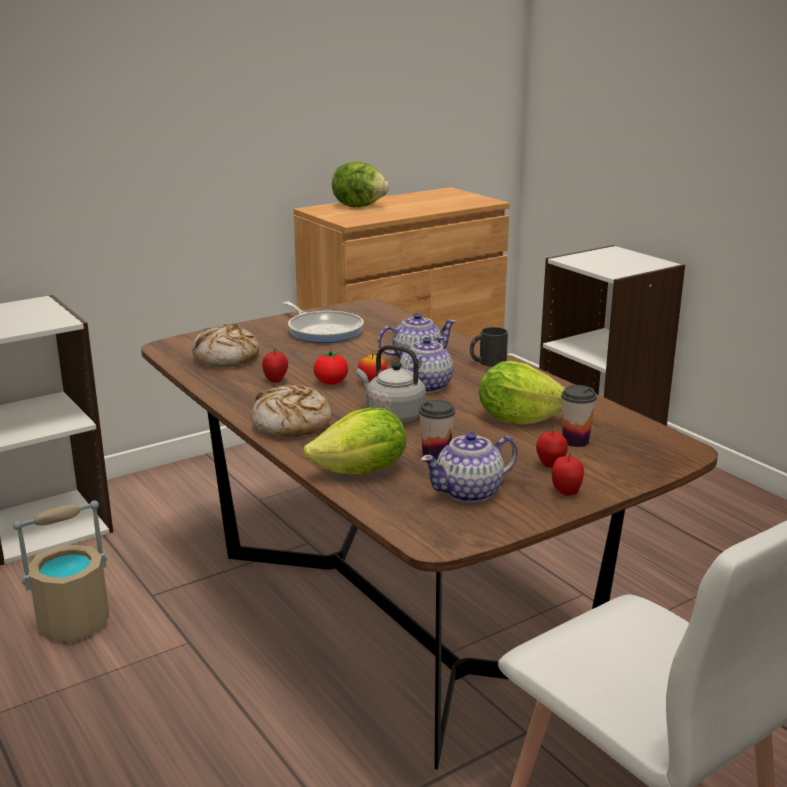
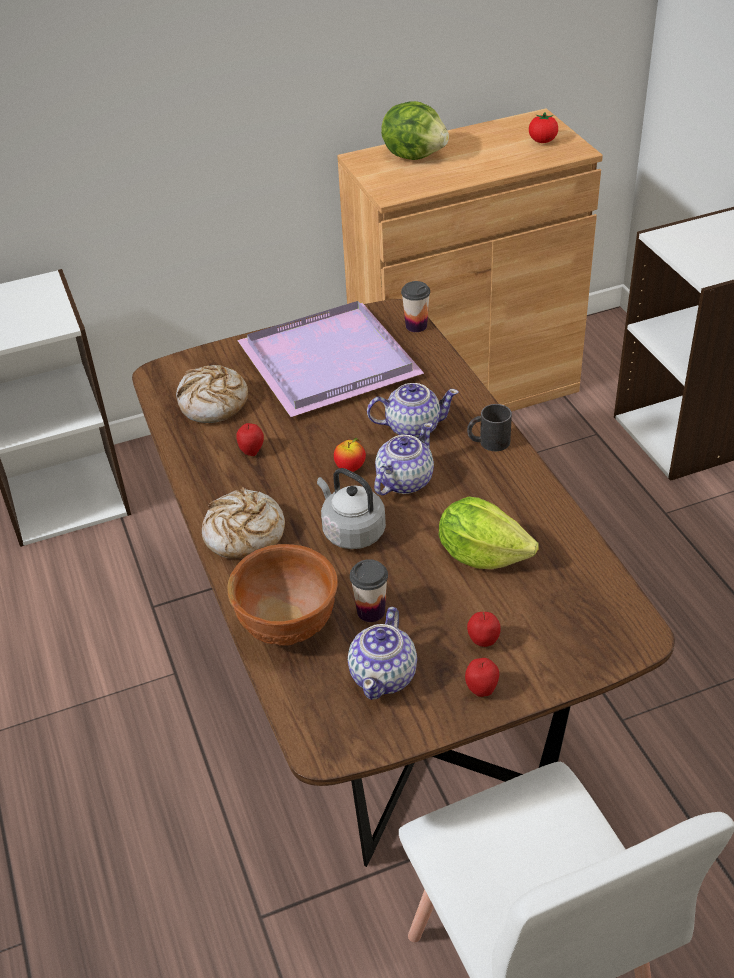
camera: 15 degrees right, 20 degrees up
(74, 622) = (75, 632): beige bucket -> none
(323, 330) = (330, 359): frying pan -> purple tray
(331, 383) = (307, 463): tomato -> tomato (542, 141)
(361, 472) = (289, 625): lettuce -> brown bowl
(470, 492) = (384, 675): teapot -> teapot turned 60 degrees counterclockwise
(575, 441) = (527, 603): cup -> cup (416, 326)

